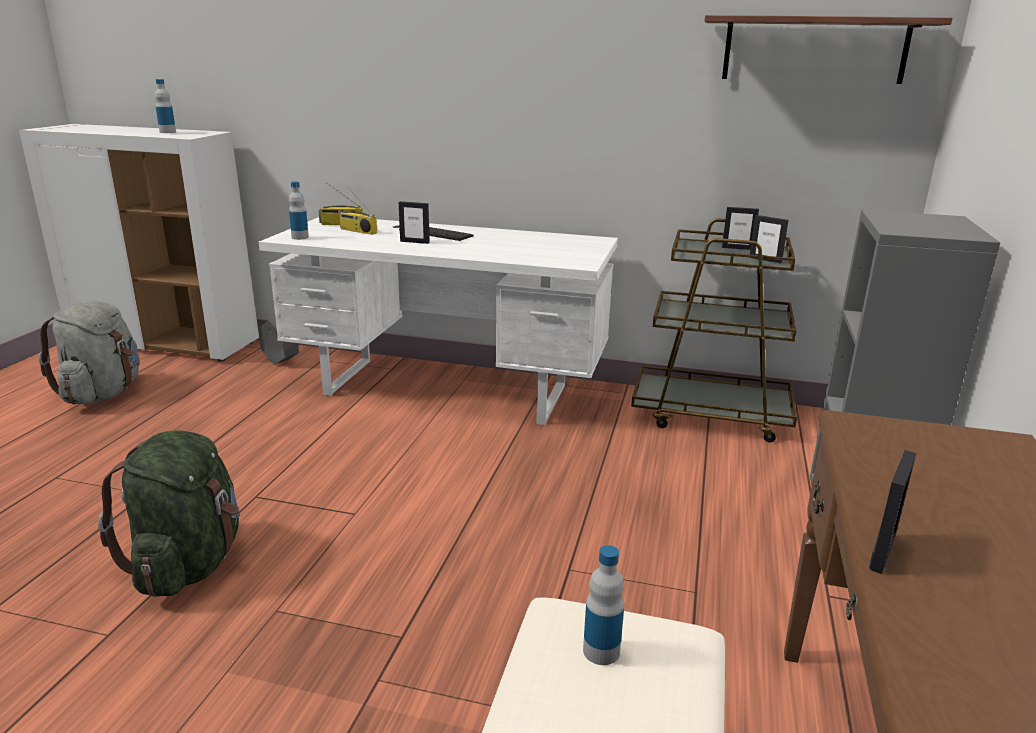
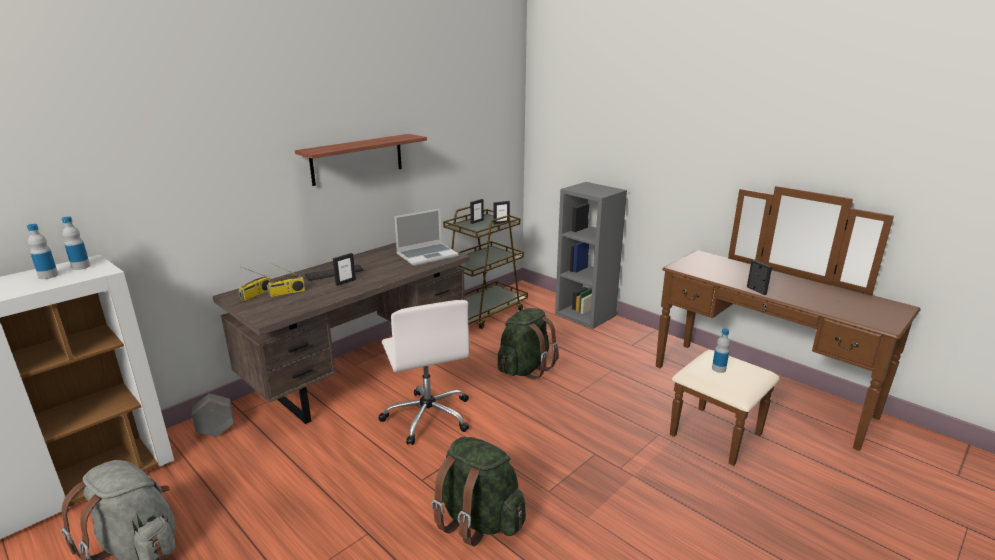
camera: 60 degrees left, 0 degrees up
(300, 237) = (272, 313): bottle -> bottle (81, 267)
(394, 458) = (428, 416): none -> white office chair
(448, 390) = (362, 374): white desk -> brown desk
(559, 253) = (427, 255): none -> laptop
(591, 497) = (525, 368): none -> green backpack
(814, 50) = (481, 115): shelf -> shelf (357, 159)

